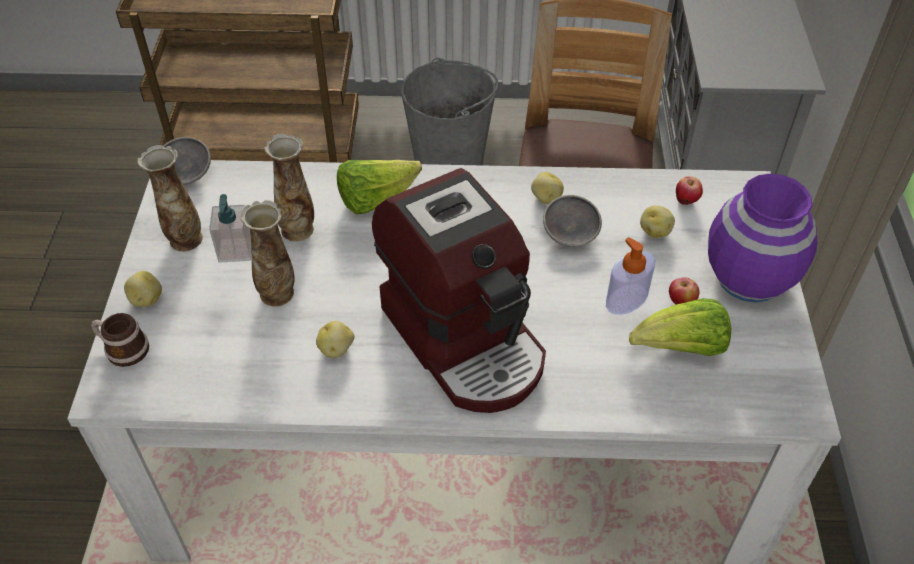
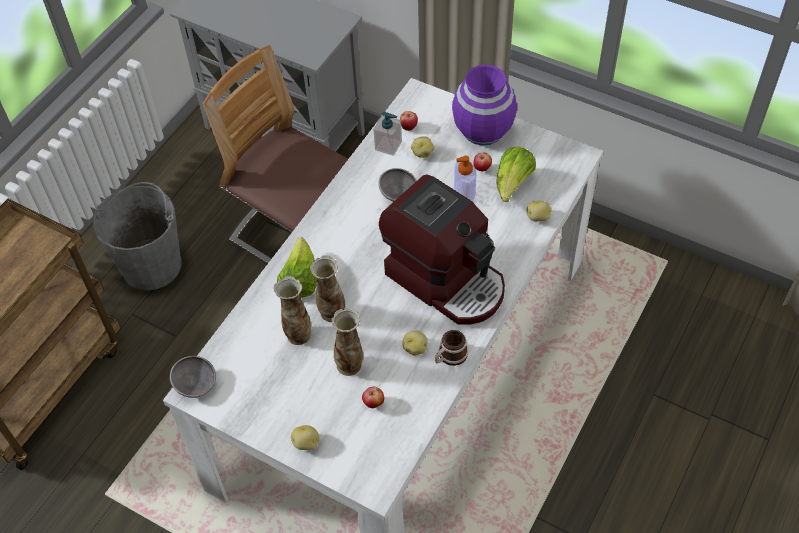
camera: 60 degrees left, 5 degrees up
(122, 348) = (343, 469): mug -> mug (449, 356)
(185, 239) = (263, 404): vase -> vase (331, 313)
(230, 340) = (373, 403): none -> apple
(235, 250) = (294, 376): soap dispenser -> soap dispenser (388, 146)
(466, 338) = (447, 279): coffee machine -> coffee machine turned 45 degrees clockwise
(546, 198) = (361, 192): potato -> potato (538, 217)

